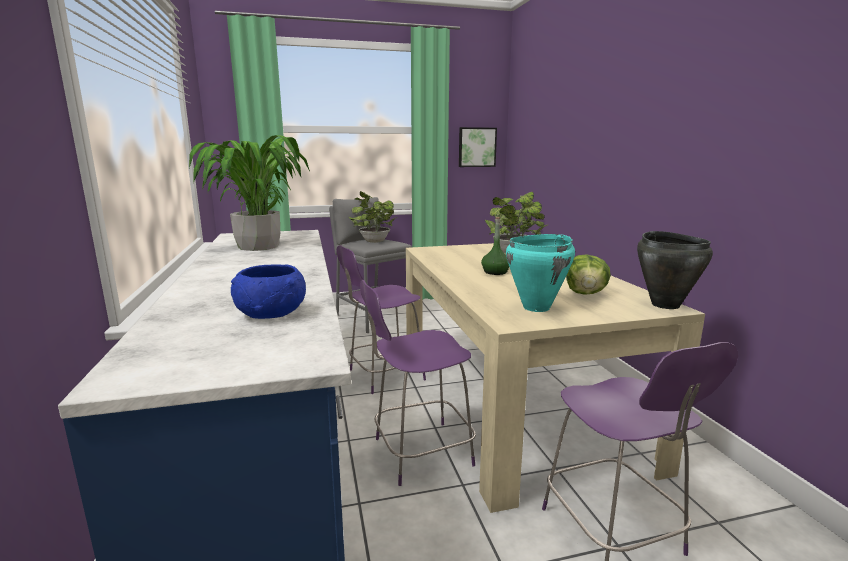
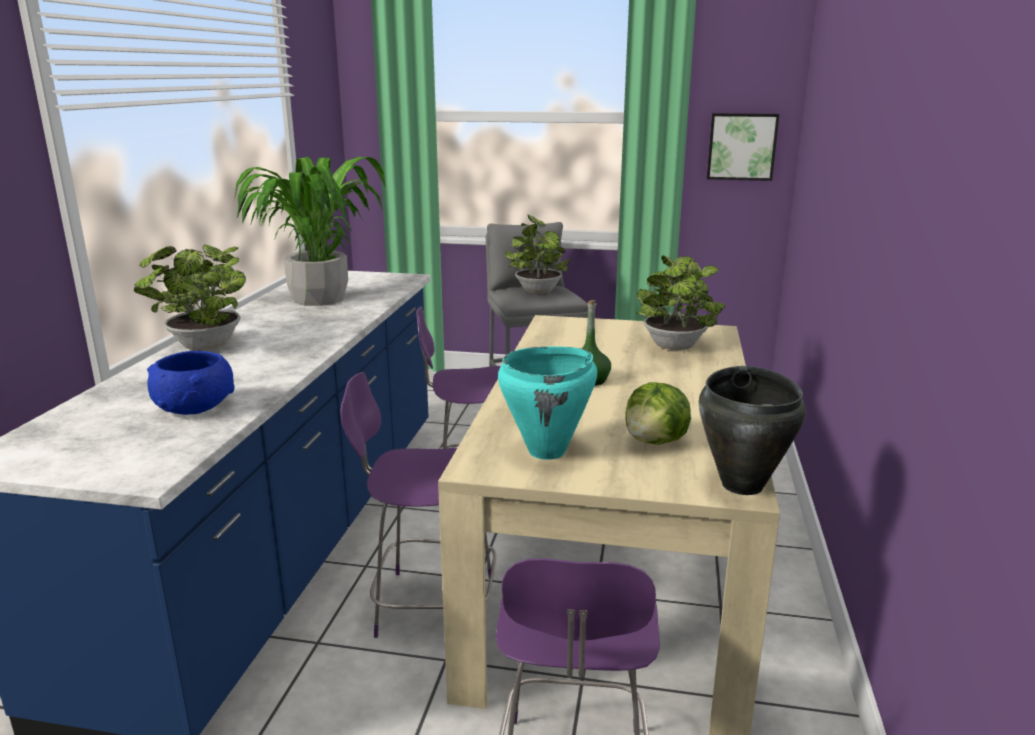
camera: 25 degrees right, 5 degrees up
(210, 280) = (203, 348): none -> potted plant

